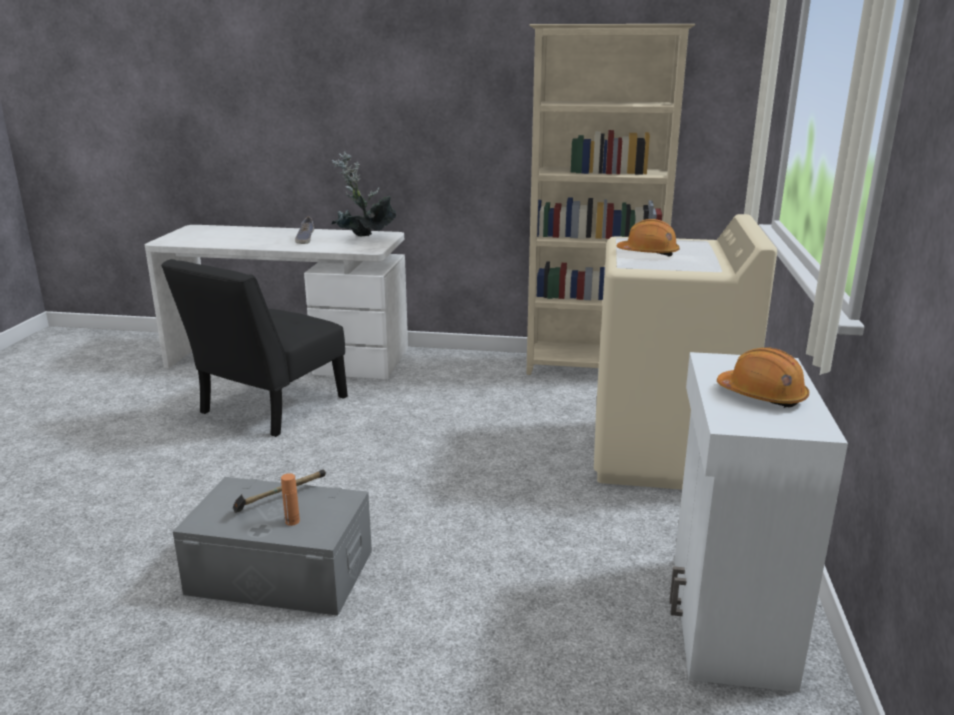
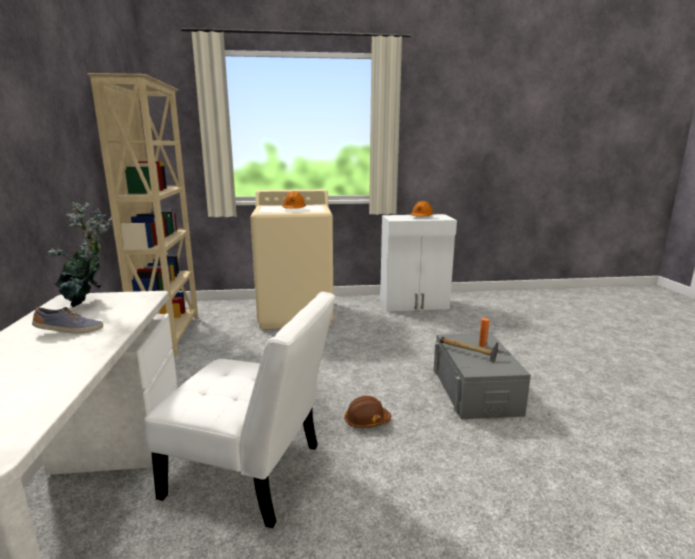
camera: 105 degrees left, 5 degrees down
(268, 408) = (252, 473): black chair -> white chair
(290, 469) = (366, 421): none -> brown hard hat

